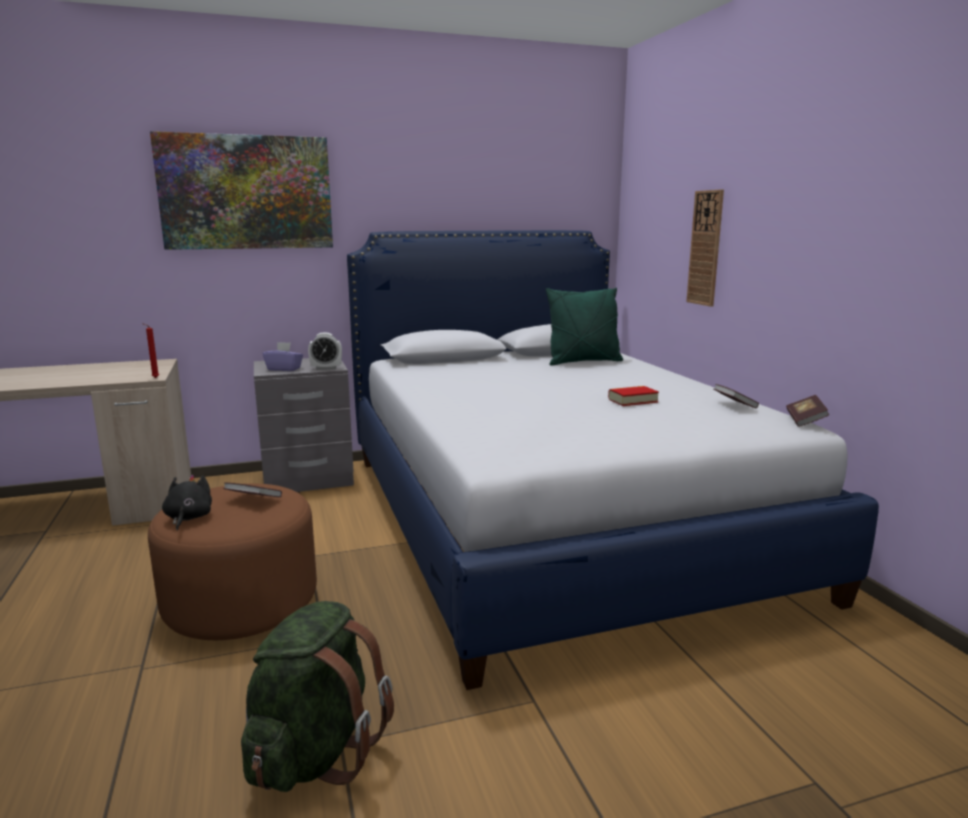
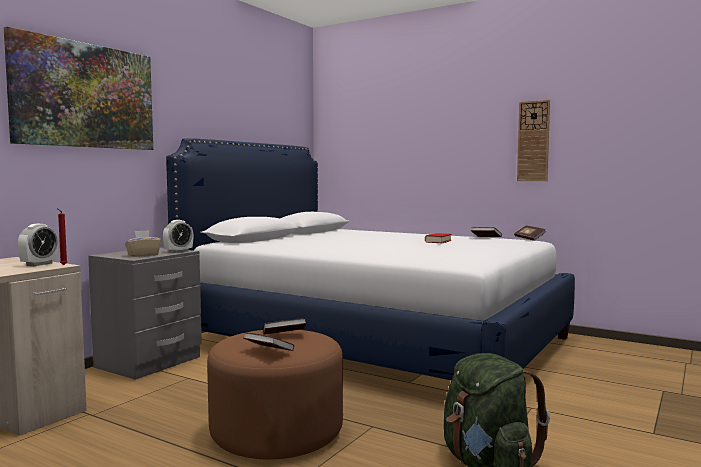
camera: 40 degrees left, 10 degrees down
(148, 373) = (39, 264): none -> alarm clock
(188, 518) = (268, 352): black plush toy -> book
(284, 369) = (143, 255): purple tissue box -> beige tissue box
(583, 362) = (348, 233): green pillow -> none
(705, 248) = (408, 154): wall clock -> wall clock (533, 141)

